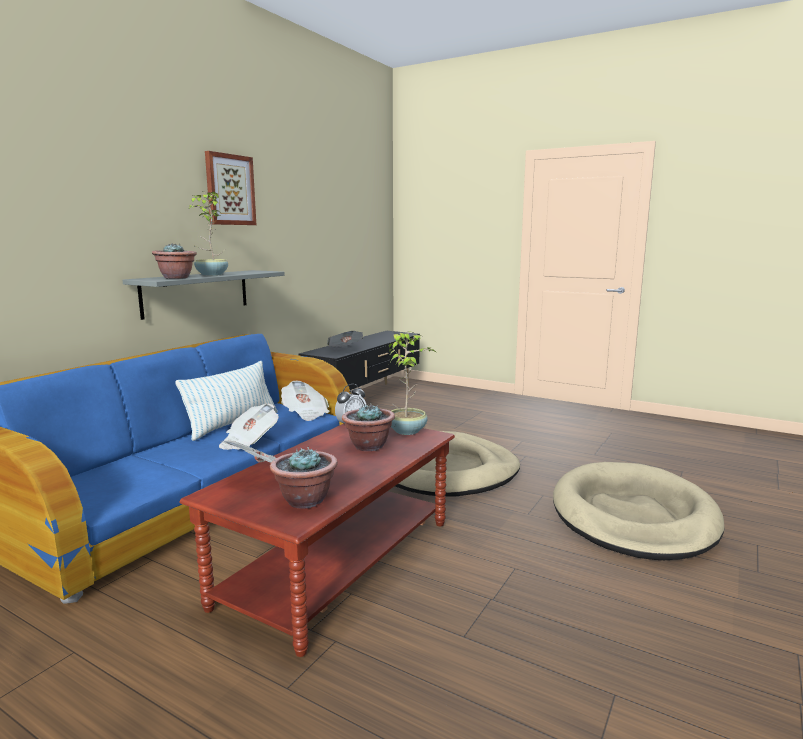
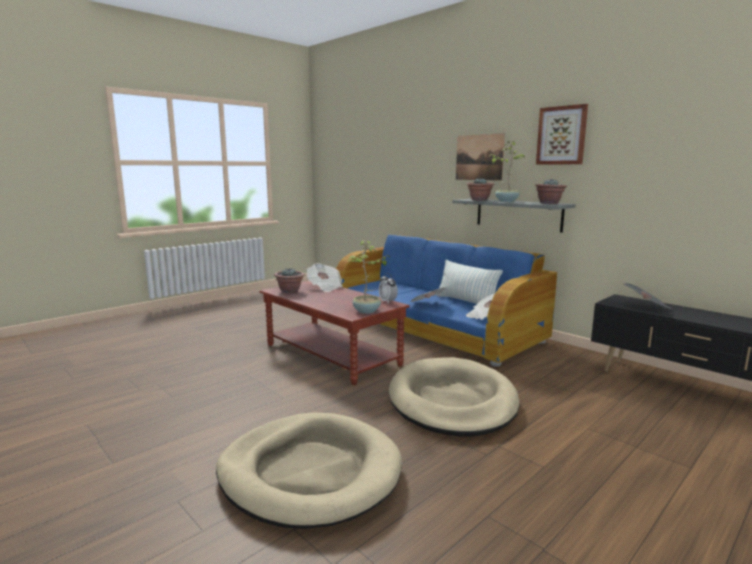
camera: 105 degrees right, 0 degrees up
(126, 210) = (479, 157): none -> picture
(368, 446) = (346, 302): potted plant -> potted plant (549, 203)

